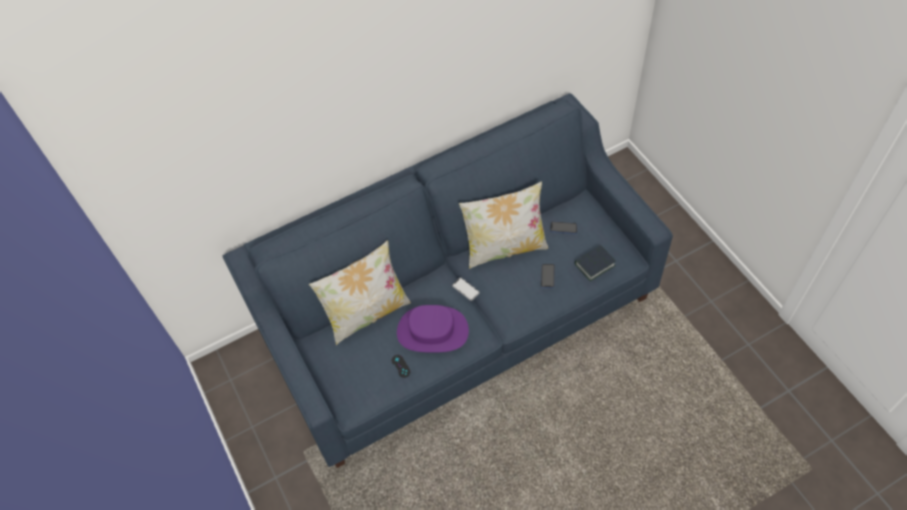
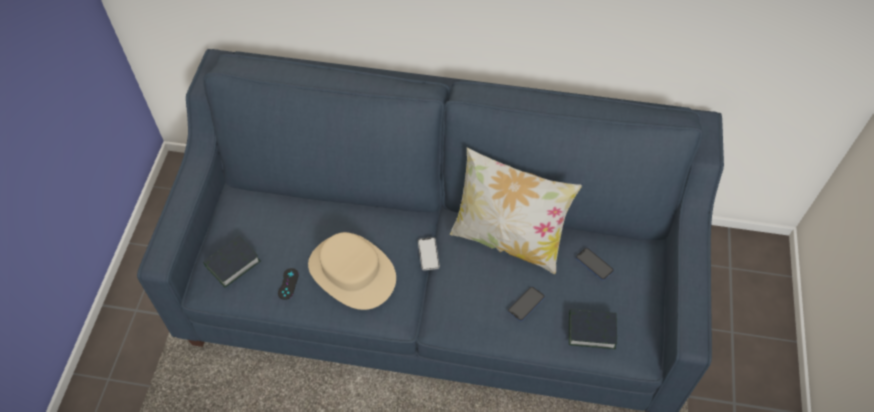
camera: 35 degrees right, 0 degrees up
(354, 380) = (232, 264): none -> book
(367, 313) = (309, 207): pillow -> none
(432, 331) = (351, 272): purple hat -> beige hat

